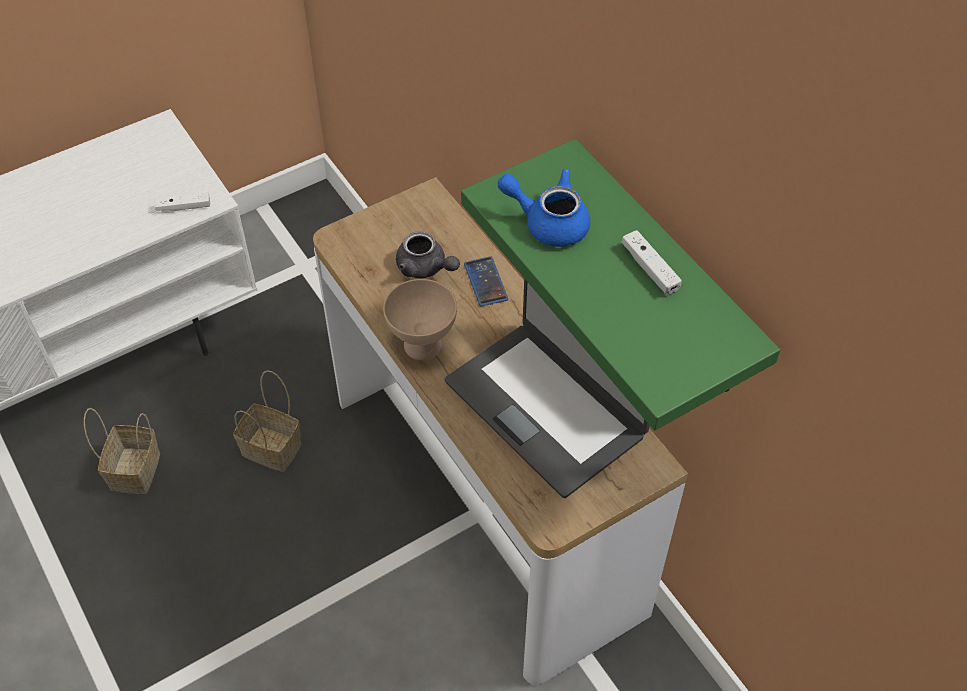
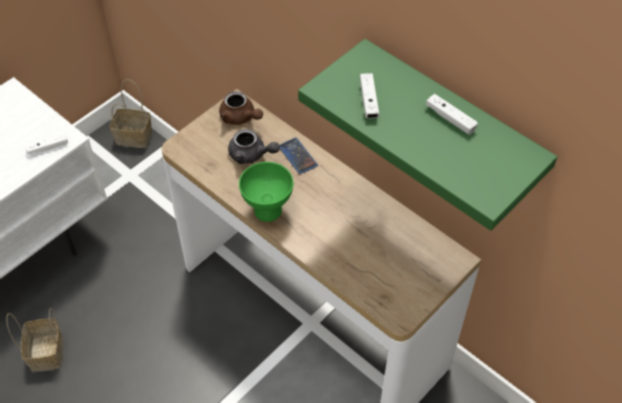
camera: 15 degrees left, 0 degrees up
(274, 448) = (147, 312): basket -> basket (135, 136)
(422, 347) = (268, 211): beige bowl -> green bowl
(427, 216) = (240, 118): none -> brown teapot
(547, 407) = (370, 235): laptop -> none
(548, 222) = (368, 101): blue teapot -> white game controller

